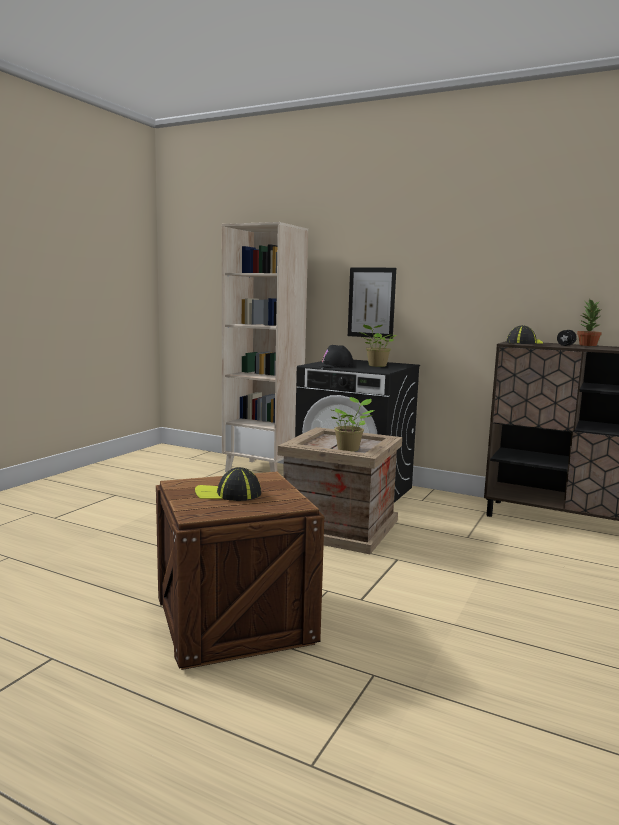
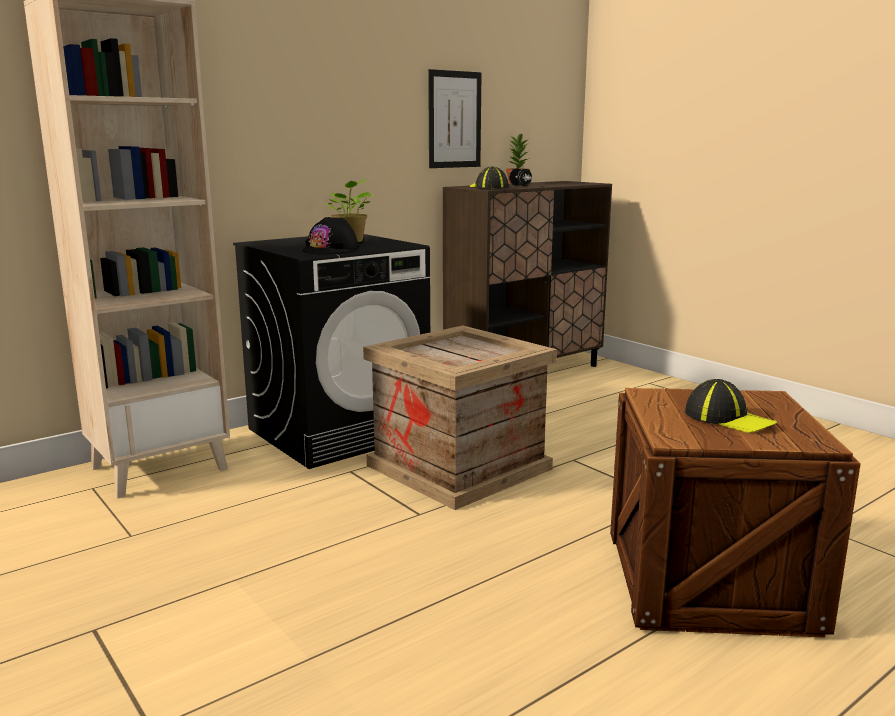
camera: 65 degrees left, 5 degrees up
(228, 494) = (728, 419): cap -> cap turned 75 degrees counterclockwise
(349, 449) = (487, 353): potted plant -> none
(371, 302) = (274, 147): picture -> picture (454, 120)

